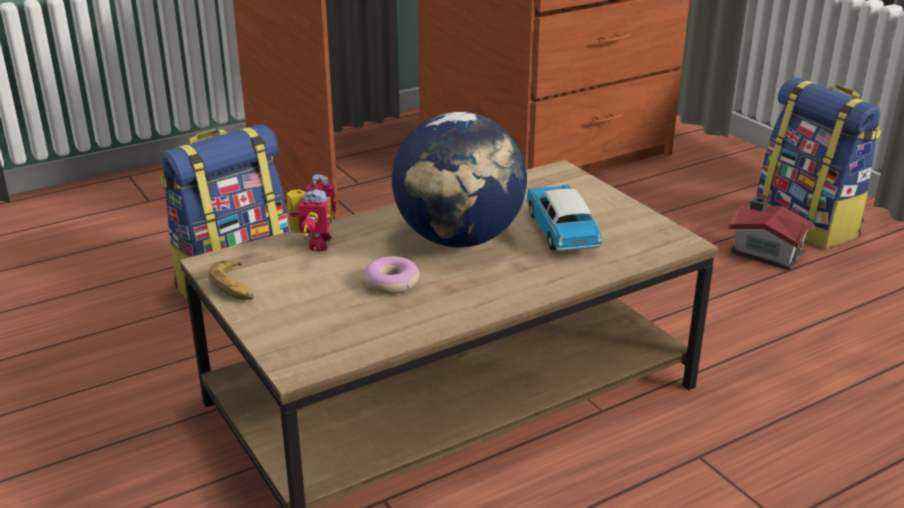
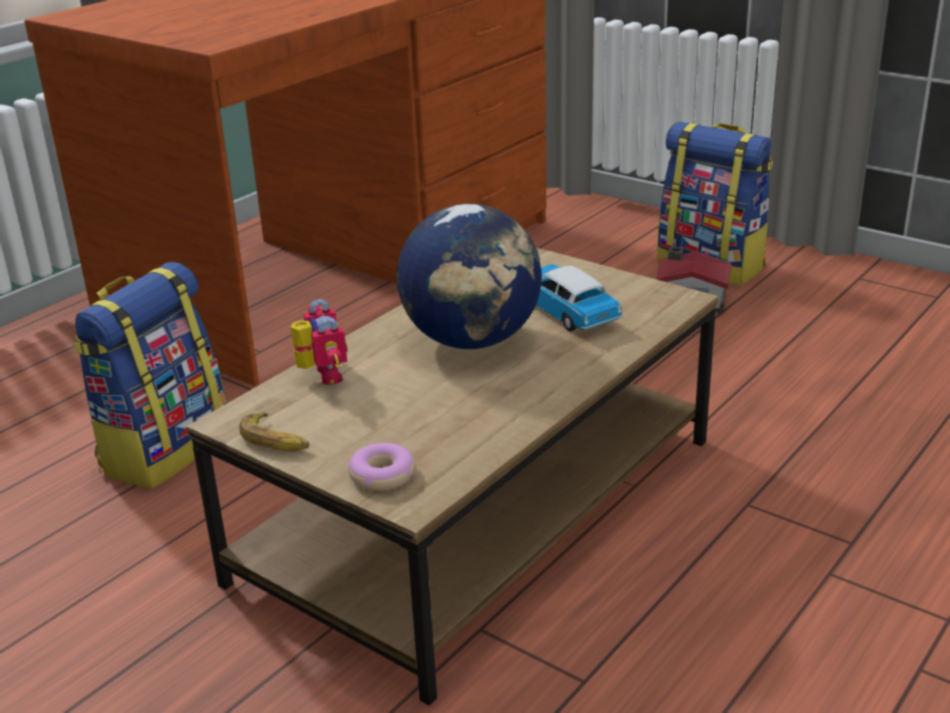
camera: 20 degrees left, 0 degrees up
(391, 282) = (438, 398): donut -> donut (382, 475)

